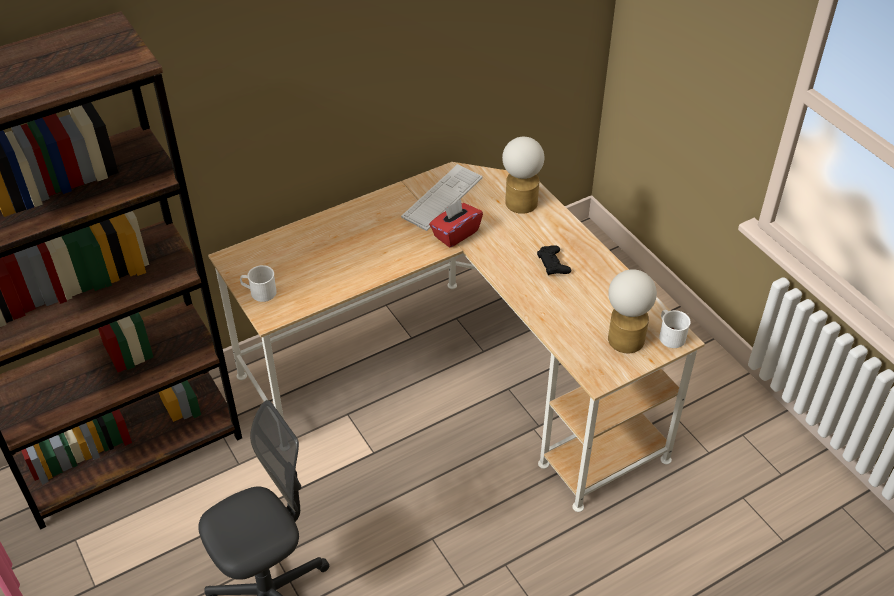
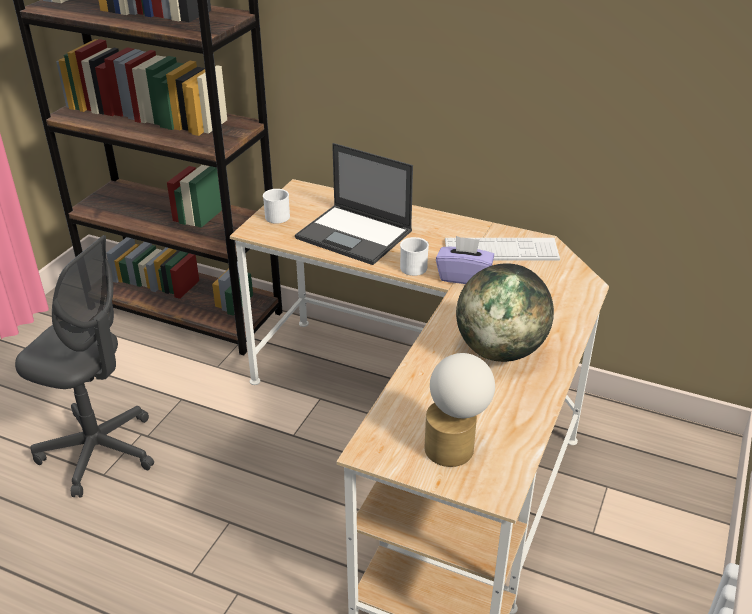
camera: 55 degrees right, 10 degrees down
(341, 261) = (355, 235): none -> laptop
(455, 234) = (464, 276): red tissue box -> purple tissue box
(521, 199) = (563, 294): table lamp -> none
(553, 264) = (500, 350): black game controller -> globe
(670, 335) = (495, 482): white mug -> white mug (416, 266)

